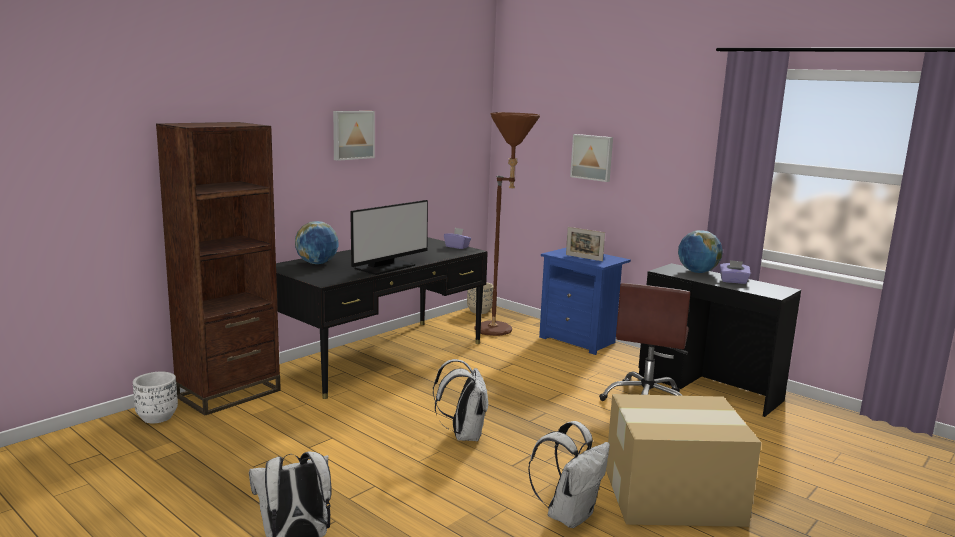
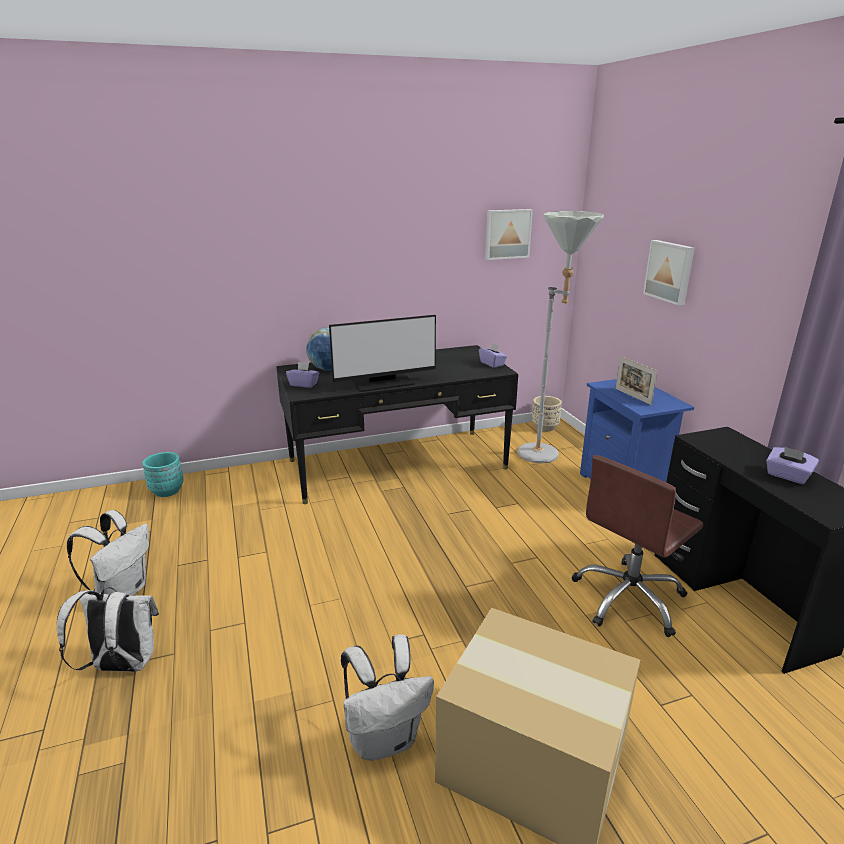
camera: 30 degrees right, 10 degrees up
(157, 417) = (167, 491): white planter -> turquoise planter
(229, 394) = (238, 479): brown bookcase -> none
(312, 275) = (303, 384): none -> purple tissue box
(352, 135) = (385, 237): picture -> picture (507, 234)
(463, 435) = (381, 585): white backpack -> white backpack (122, 592)
(501, 330) = (546, 456): brown floor lamp -> grey floor lamp
(697, 272) = (748, 449): globe -> none

